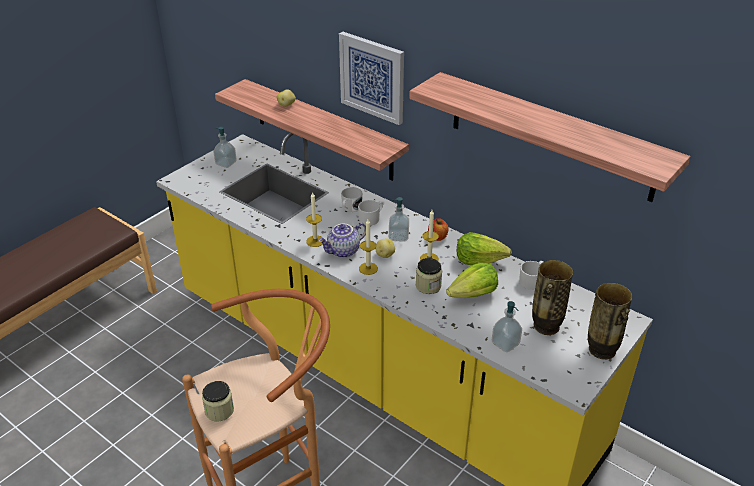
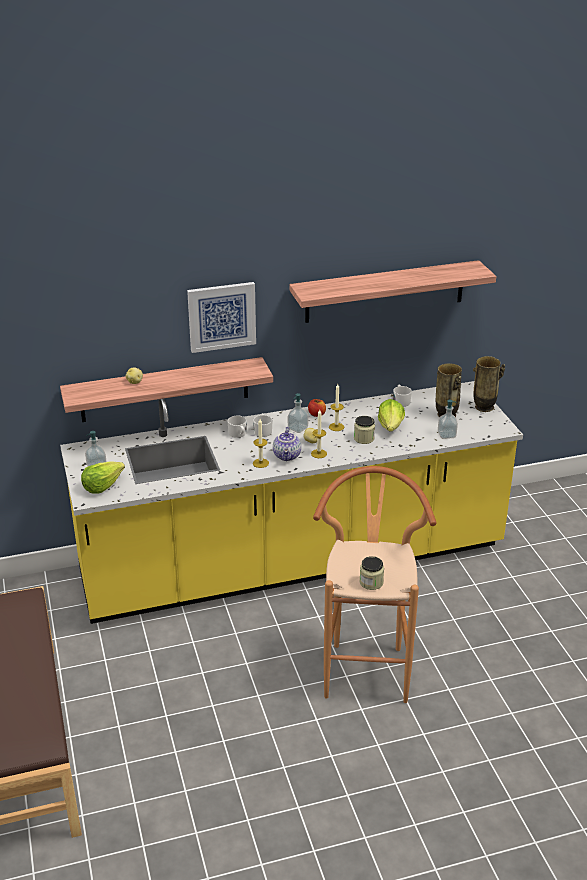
camera: 55 degrees left, 5 degrees down
(479, 260) = (359, 409): lettuce -> lettuce (102, 486)

